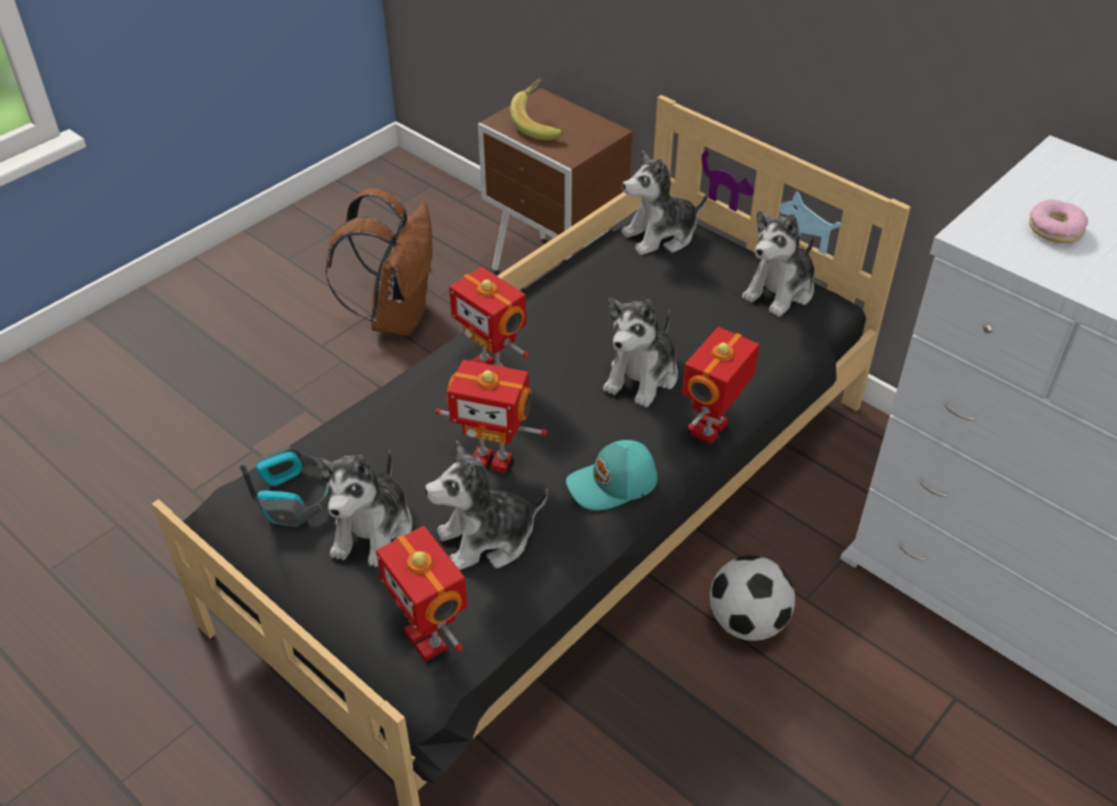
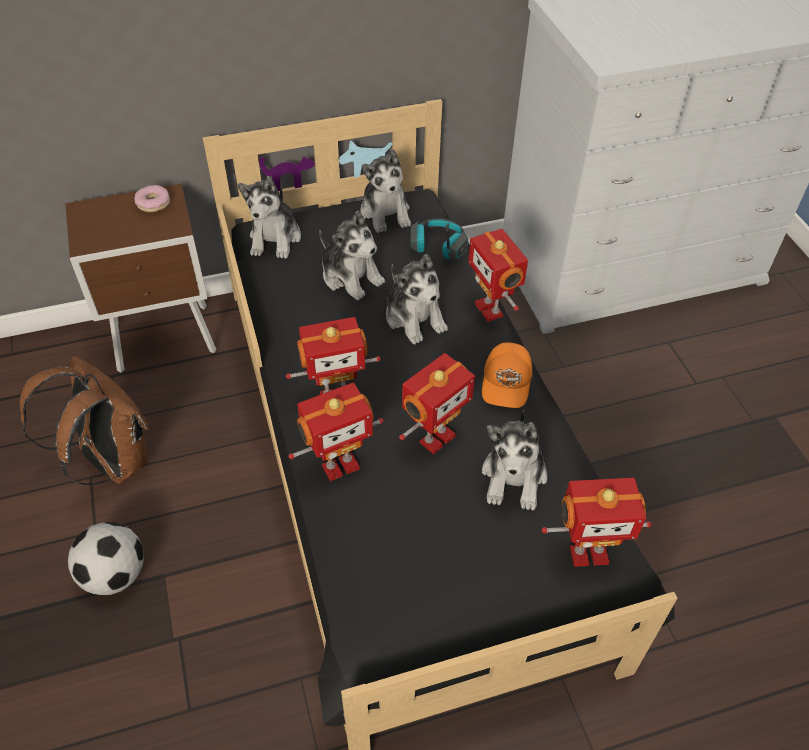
camera: 60 degrees left, 5 degrees up
(295, 496) = (387, 586): headphones -> headphones (438, 246)
(373, 530) = (460, 545): plush toy -> plush toy (351, 277)
(409, 406) = (339, 465): none -> toy robot
(541, 124) = (115, 224): banana -> none
(613, 484) = (507, 382): turquoise cap -> orange cap
(747, 622) = (563, 403): football -> football (115, 574)
(1055, 229) = (623, 36): donut -> donut (153, 203)

